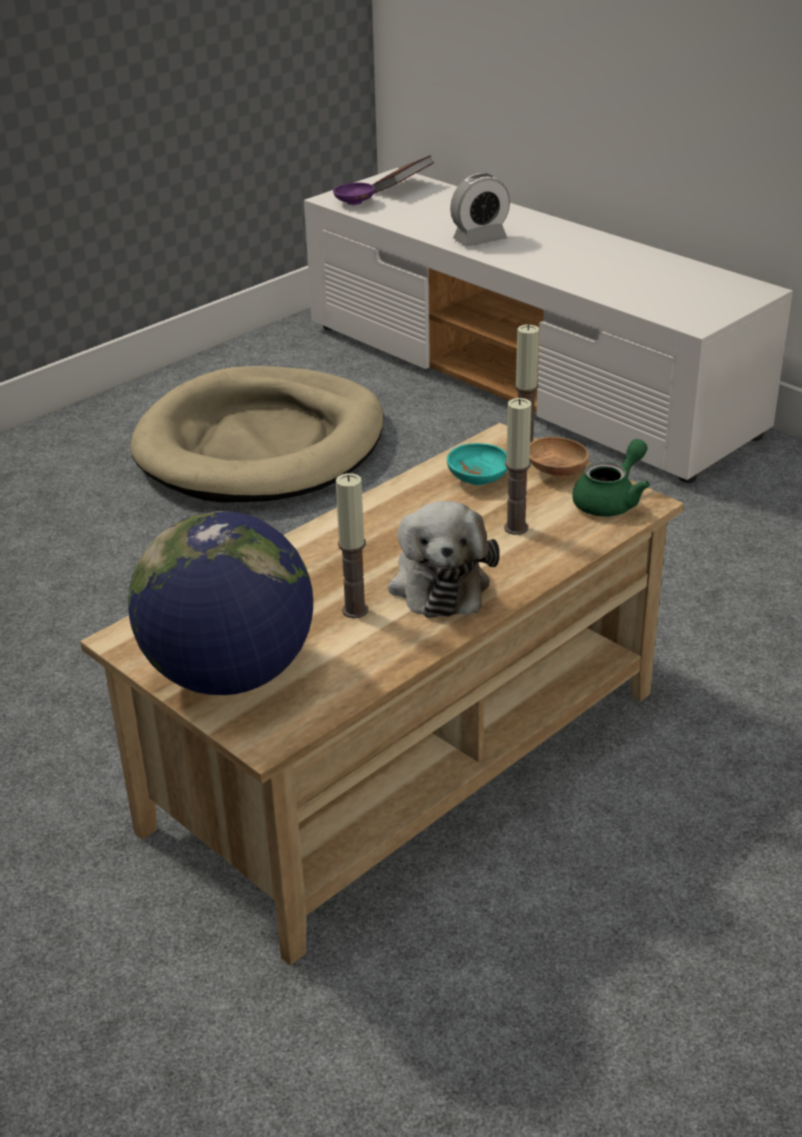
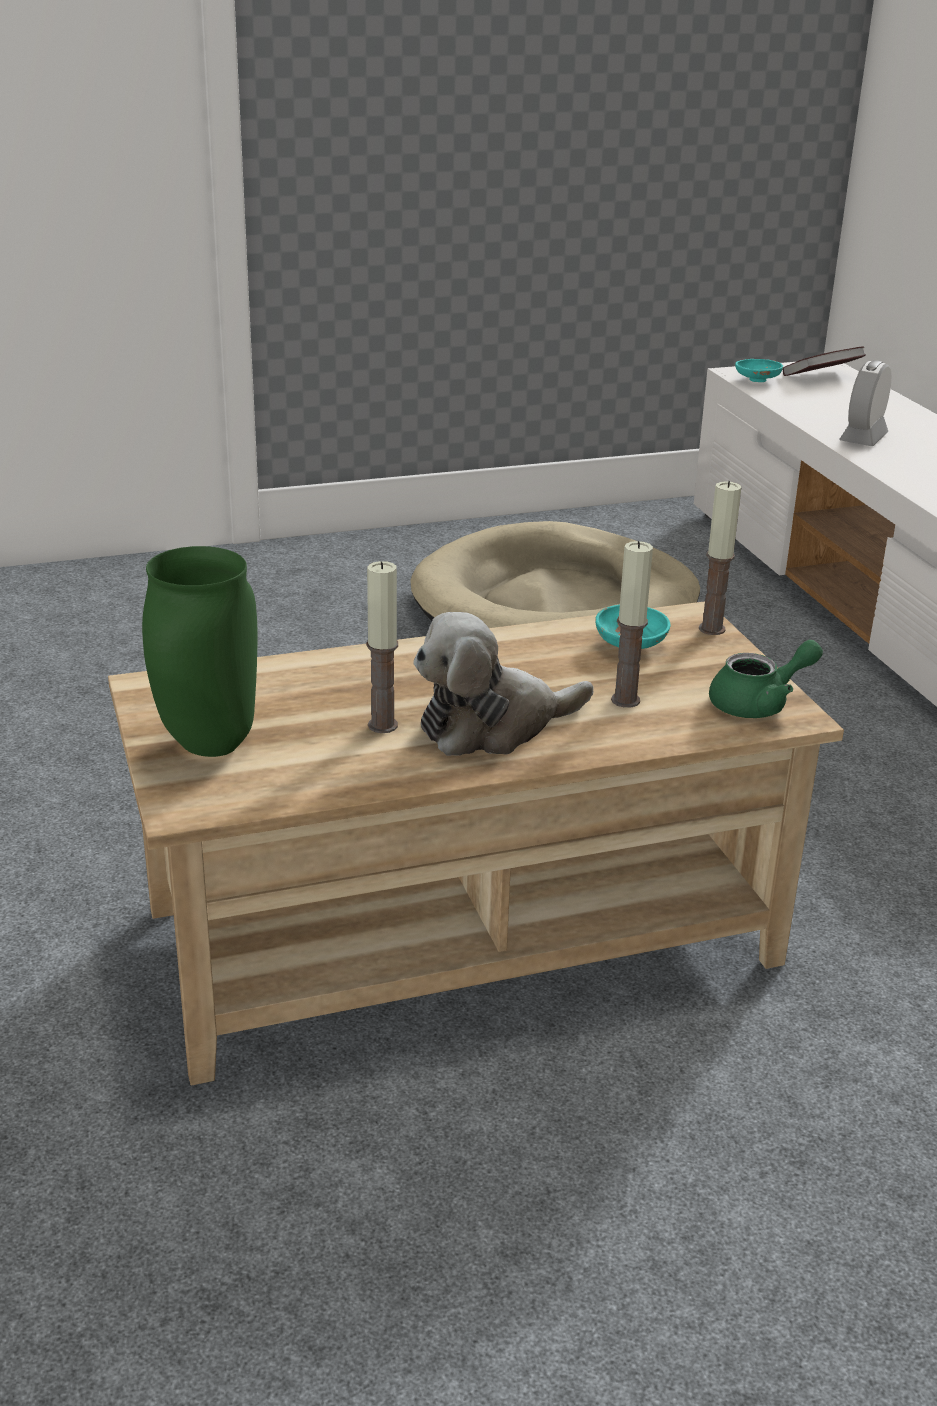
camera: 25 degrees right, 5 degrees down
(230, 675) = (207, 744): globe -> green vase
(354, 203) = (757, 381): purple bowl -> turquoise bowl
(439, 582) = (493, 726): plush toy -> plush toy turned 45 degrees clockwise
(479, 240) = (863, 438): alarm clock -> alarm clock turned 120 degrees clockwise
(556, 471) = (724, 660): brown bowl -> none

